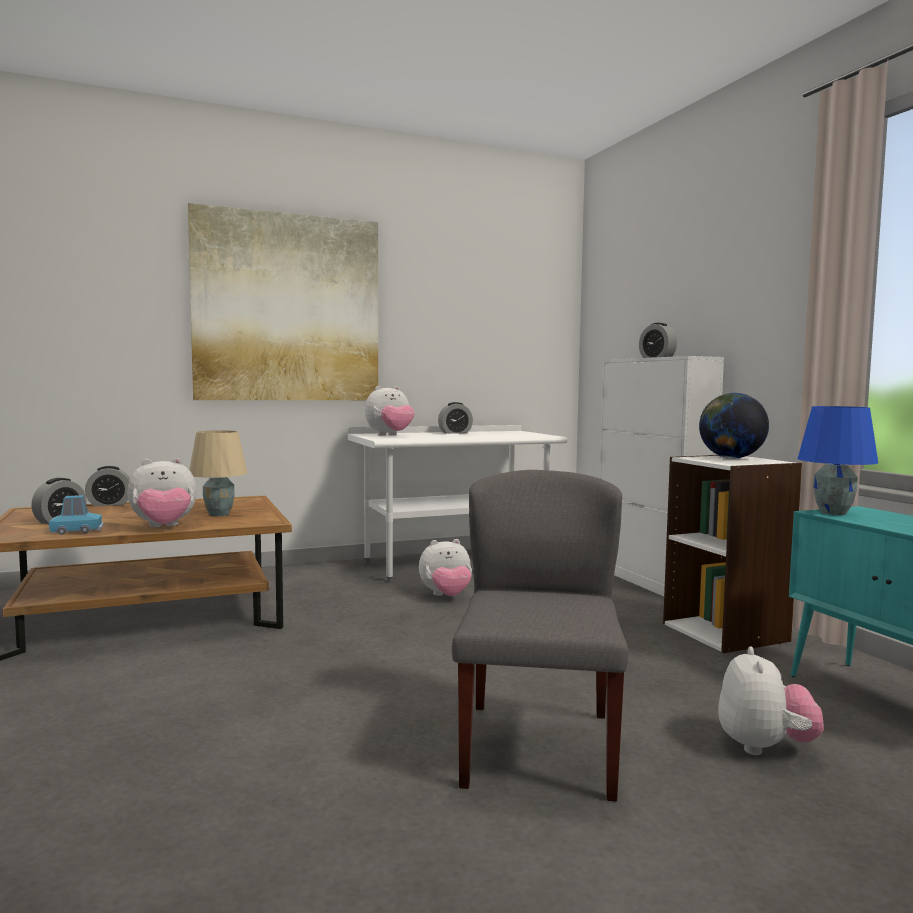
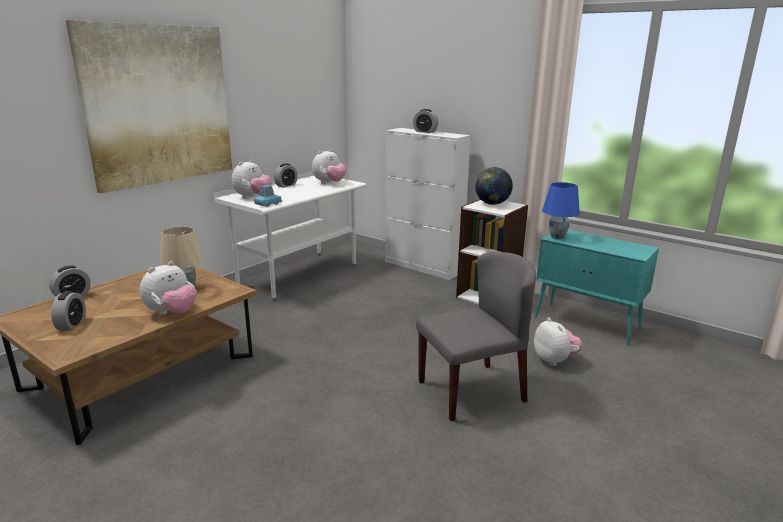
camera: 30 degrees left, 15 degrees up
(77, 531) = (111, 332): blue toy car -> blue toy car (268, 204)
(446, 596) = (324, 305): plush toy -> plush toy (329, 183)
(537, 747) = (471, 390): grey chair -> grey chair turned 90 degrees clockwise

